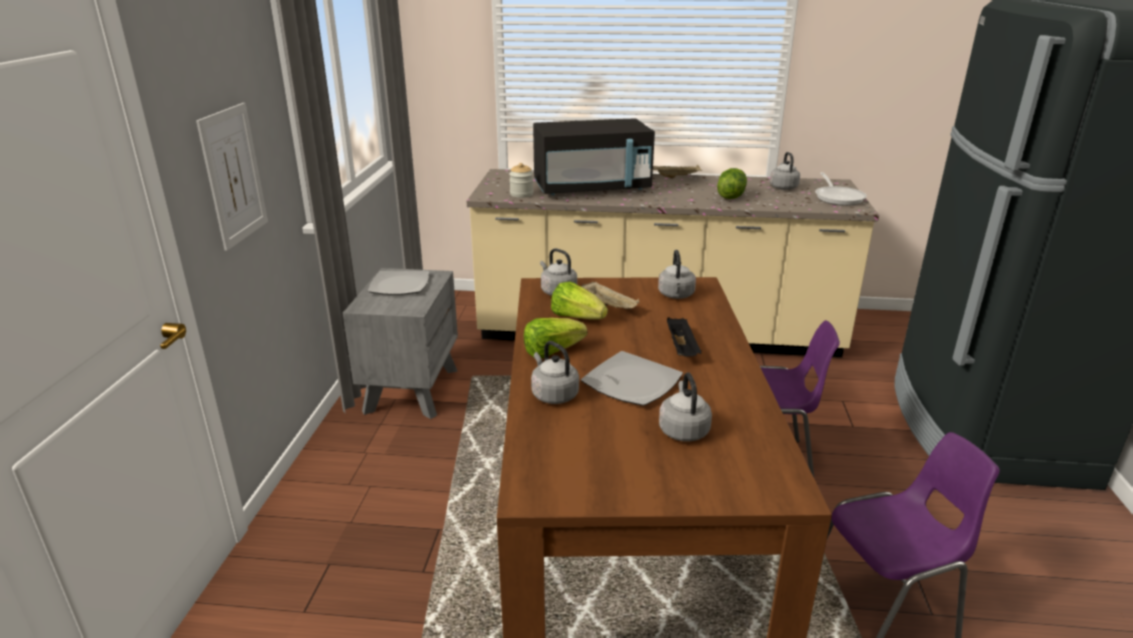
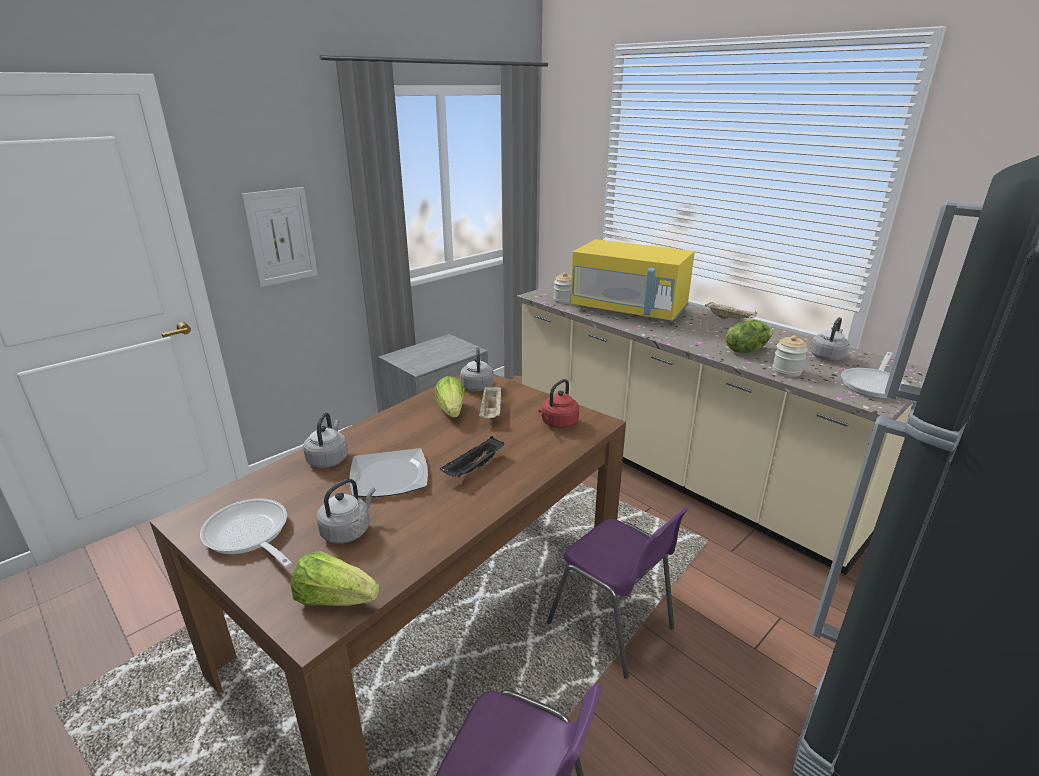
camera: 40 degrees right, 0 degrees up
(399, 285) = (438, 349): plate -> none
(552, 352) = (387, 428): lettuce -> lettuce (334, 599)
(592, 188) = (629, 310): black microwave -> yellow microwave
(617, 474) = (249, 536): none -> frying pan
(676, 295) = (558, 423): grey kettle -> red kettle
(779, 203) = (786, 371): none -> jar

